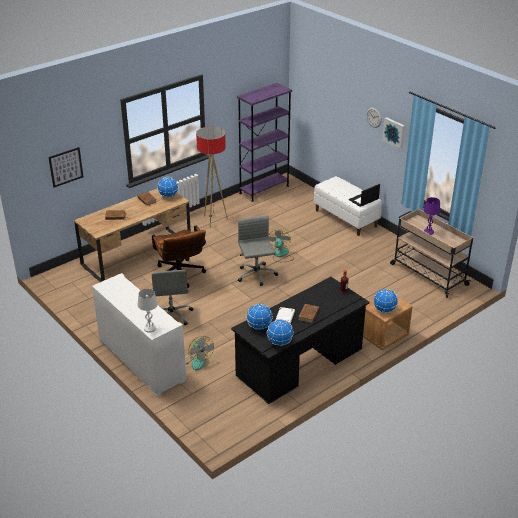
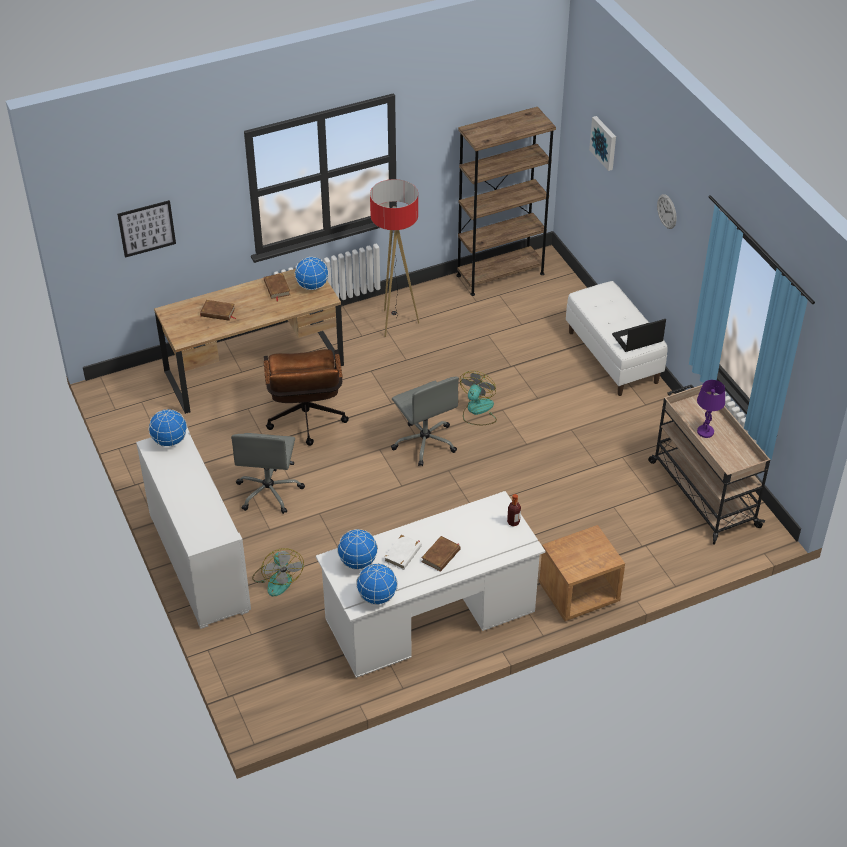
camera: 15 degrees right, 10 degrees up
(150, 328) = (193, 536): white table lamp -> none
(256, 275) = (424, 442): grey office chair -> grey office chair turned 150 degrees clockwise
(264, 189) = (500, 274): purple bookcase -> brown bookcase
(300, 363) = (430, 616): black desk -> white desk
(384, 310) = (576, 562): globe -> globe (169, 441)
(394, 132) = (691, 247): picture -> picture (604, 142)

